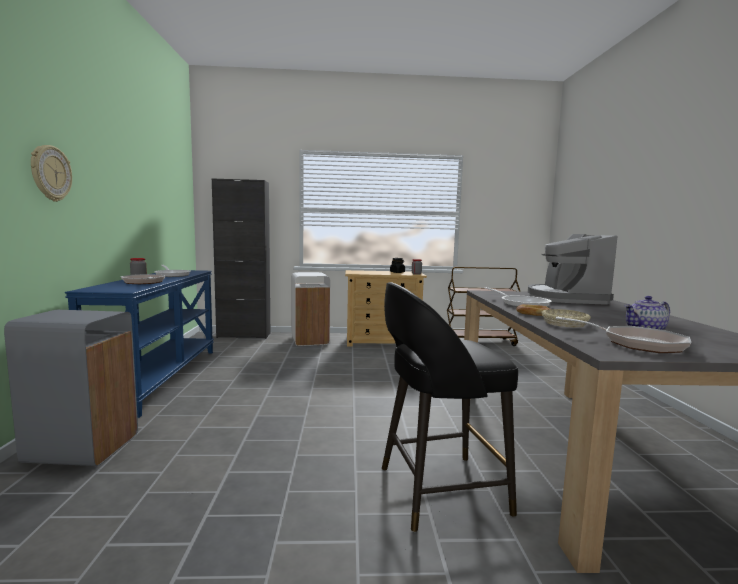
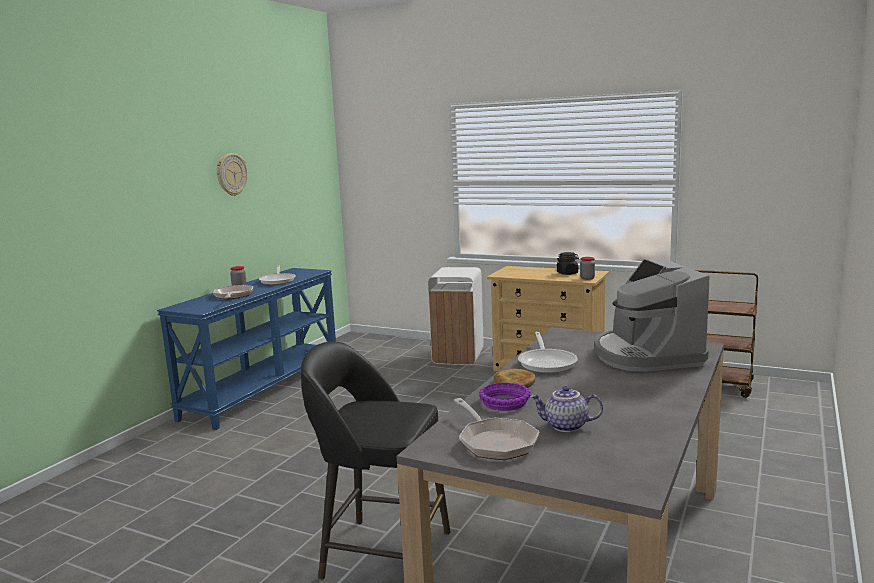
camera: 30 degrees right, 5 degrees up
(50, 173) = (141, 205): wall clock -> wall clock (231, 174)
(83, 448) = (159, 450): grey trash can -> none
(244, 335) = (391, 341): black cabinet -> none
(565, 298) = (645, 355): coffee machine -> coffee machine turned 45 degrees counterclockwise
(565, 323) = (505, 402): beige bowl -> purple bowl

